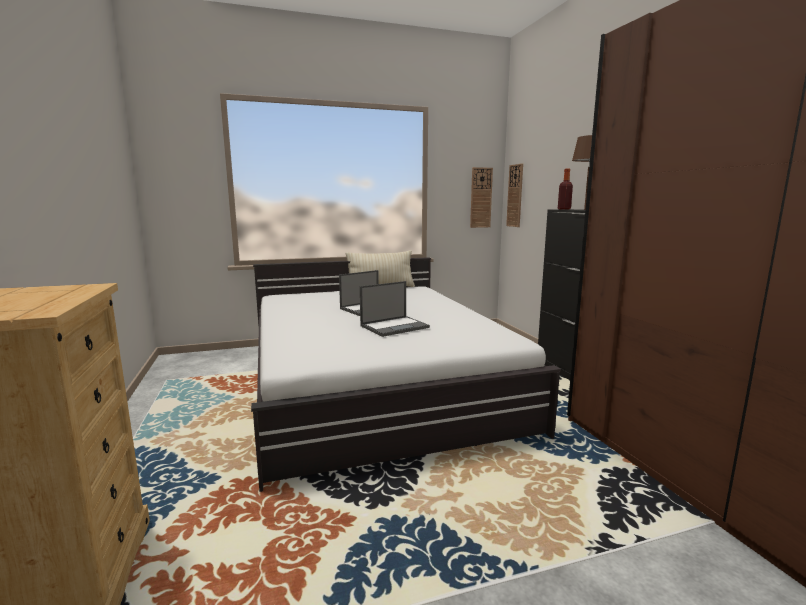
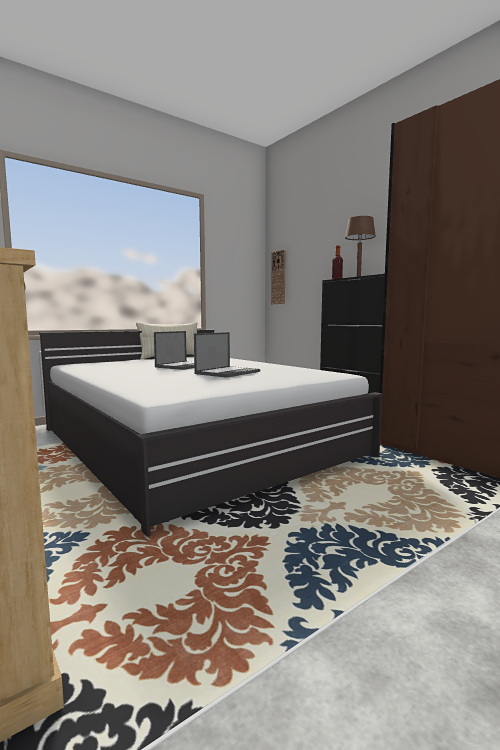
camera: 20 degrees left, 5 degrees down
(481, 197) = (248, 279): wall clock -> none

